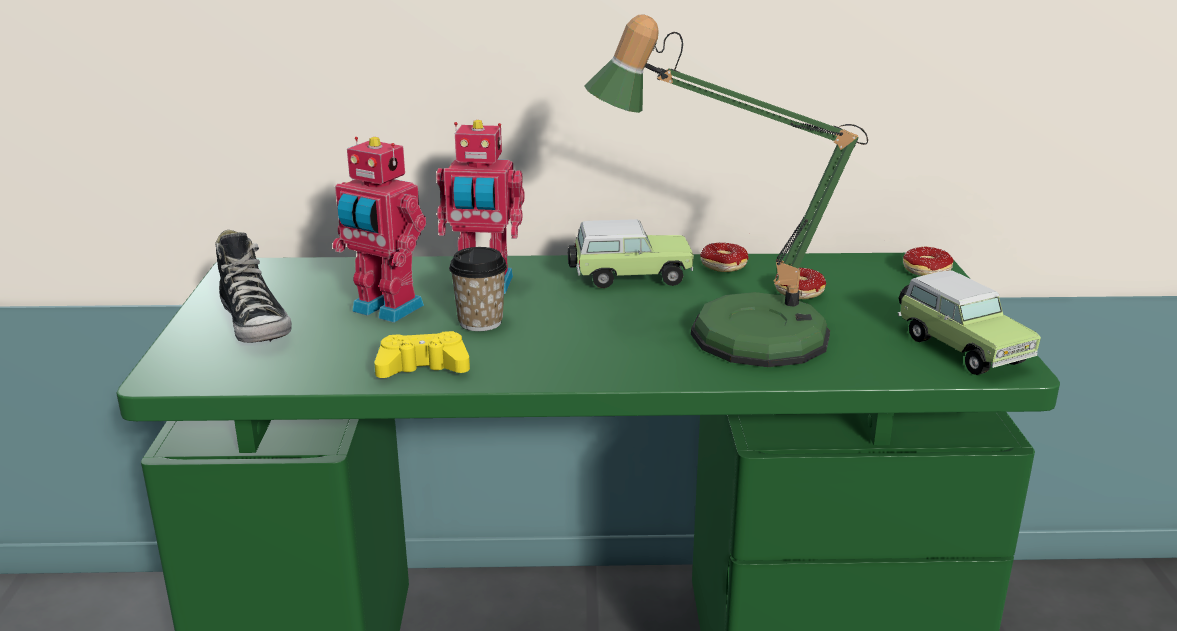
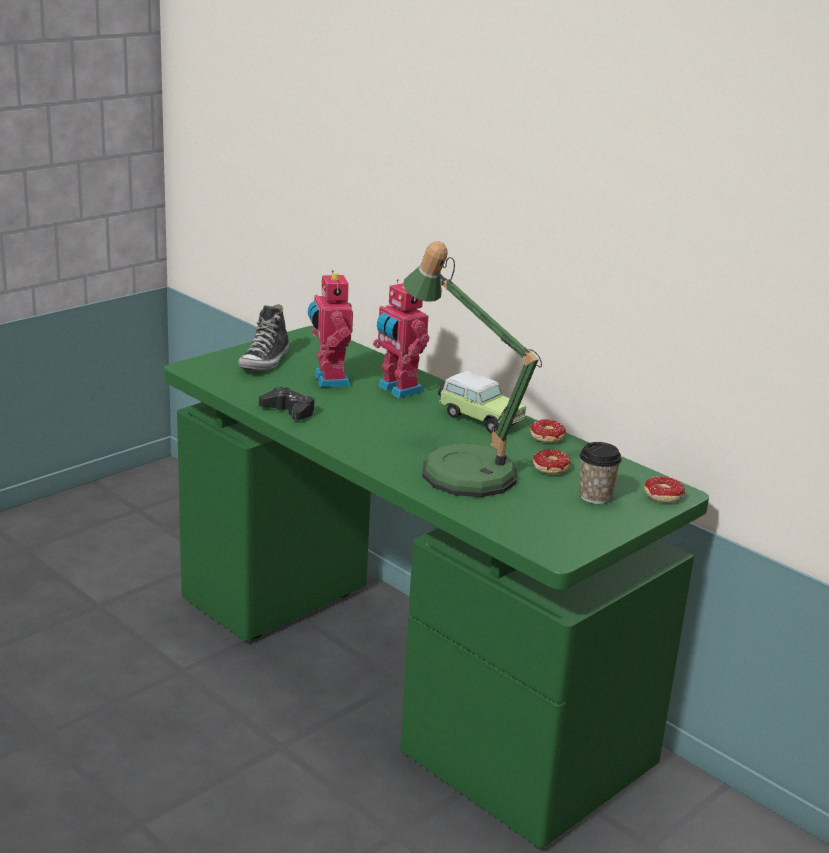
camera: 45 degrees right, 0 degrees up
(423, 367) = (288, 411): yellow game controller -> black game controller
(480, 322) = (356, 405): cup -> cup (595, 496)
(959, 348) = (558, 533): toy car -> none

